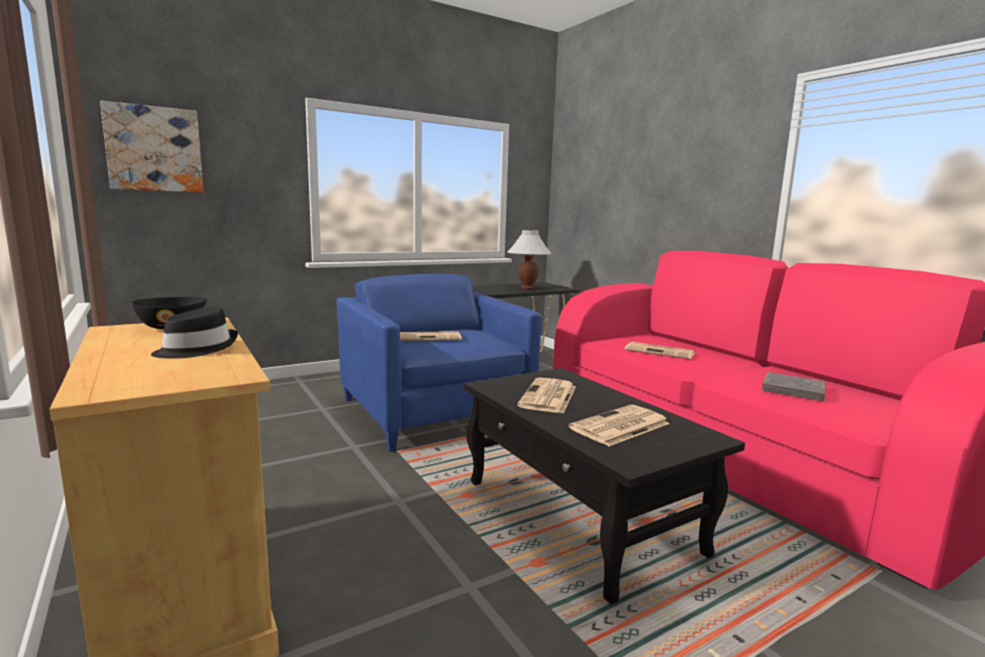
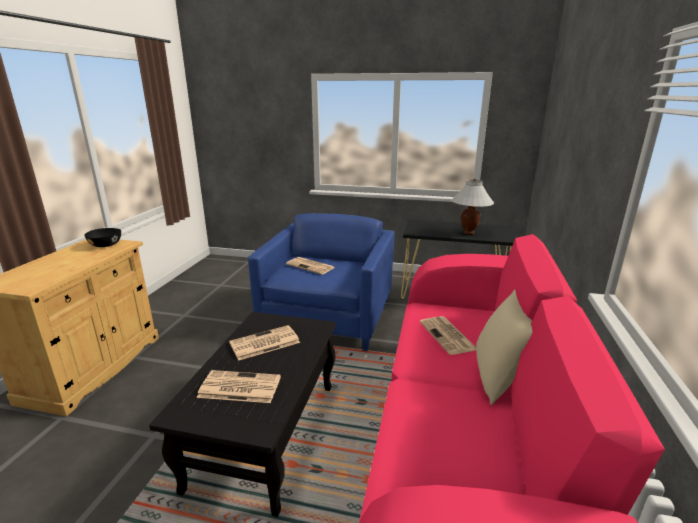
camera: 45 degrees right, 10 degrees up
(154, 149) = (228, 118): picture -> none
(196, 349) = (70, 265): black hat -> none
(740, 361) = (498, 378): none -> beige pillow
(793, 391) = (446, 433): grey book -> none

